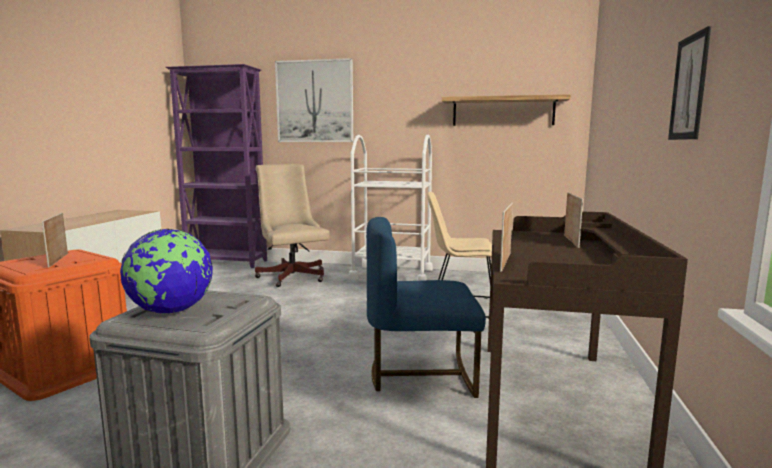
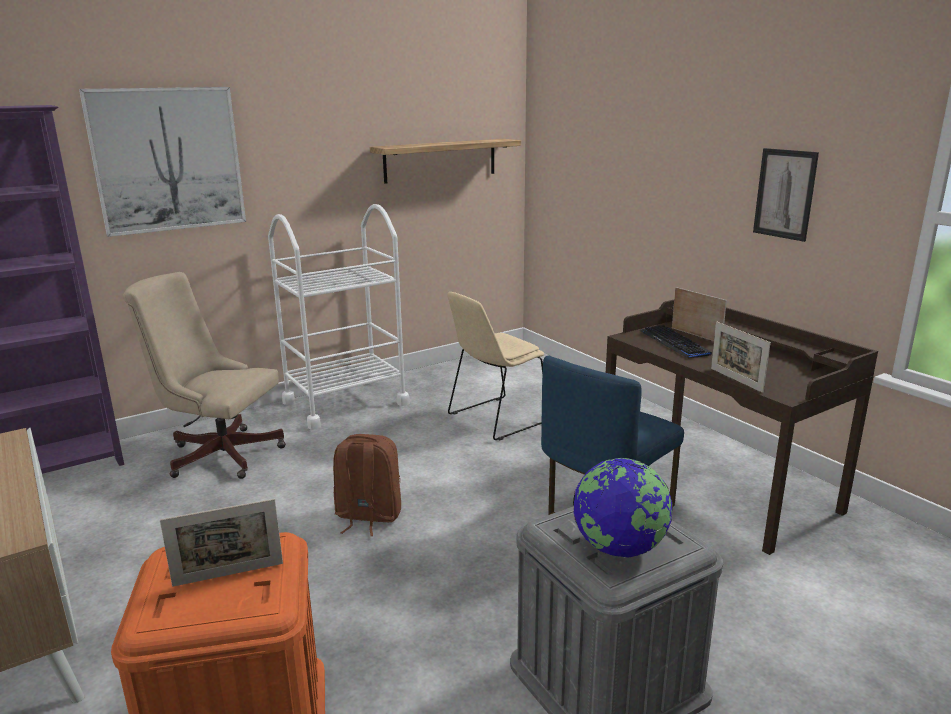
camera: 45 degrees left, 10 degrees up
(58, 260) = (228, 574): picture frame -> picture frame turned 45 degrees counterclockwise
(288, 320) = (367, 516): none -> brown backpack
(533, 240) = (674, 343): none -> keyboard

